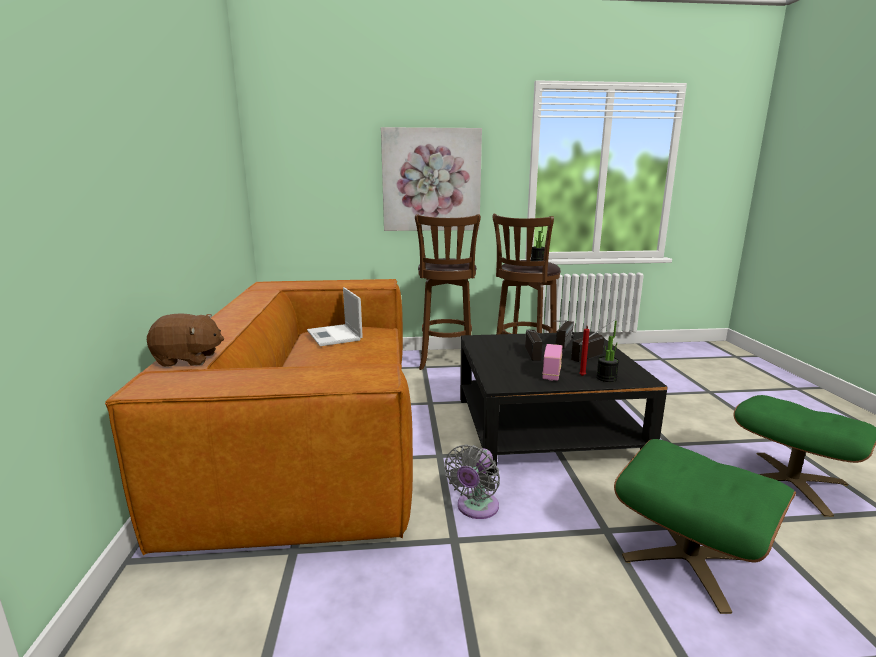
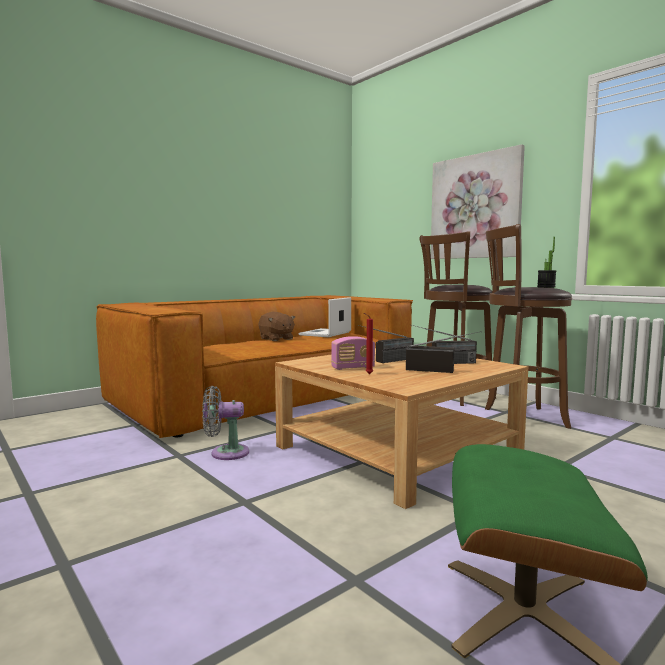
camera: 55 degrees right, 10 degrees down
(188, 359) = (161, 303): brown plush toy -> brown plush toy (276, 339)
(545, 428) = (397, 449): black coffee table -> beige coffee table
(606, 378) = (380, 379): potted plant -> none
(689, 558) = (236, 546): green ottoman -> none

